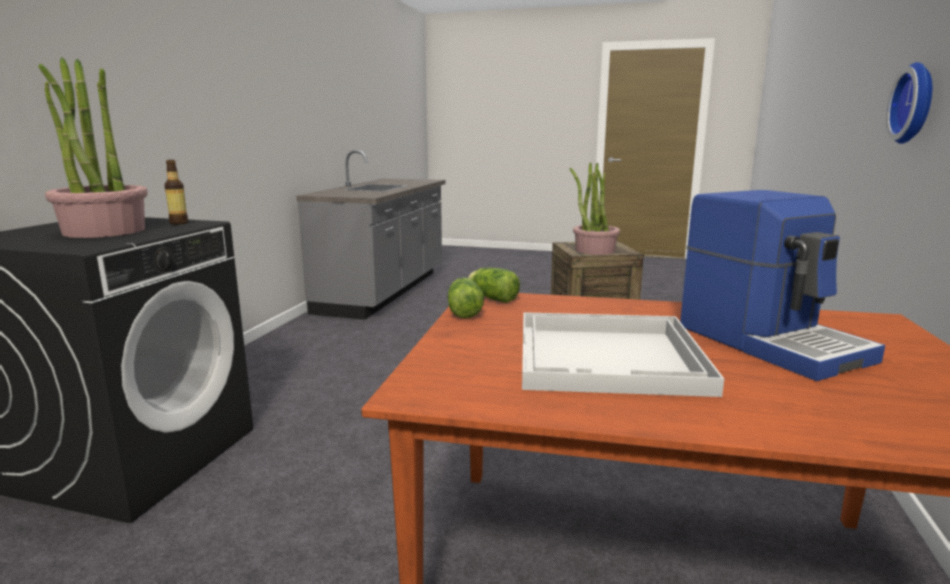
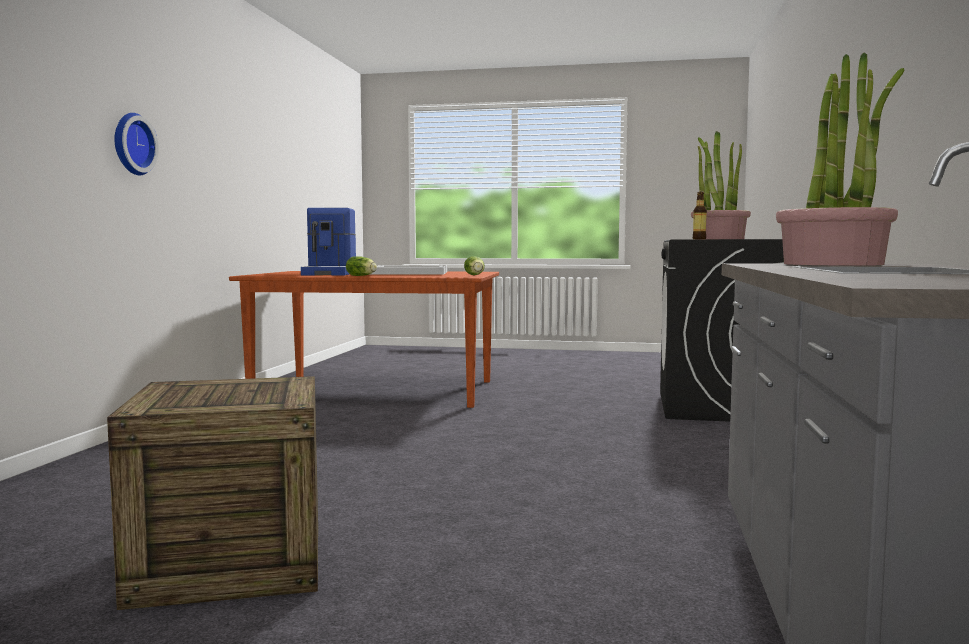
camera: 175 degrees right, 10 degrees down
(491, 298) = (461, 276): lettuce -> lettuce (362, 276)
(594, 250) = (242, 386): potted plant -> potted plant (834, 264)
(771, 342) = (331, 274): coffee machine -> coffee machine turned 150 degrees counterclockwise

